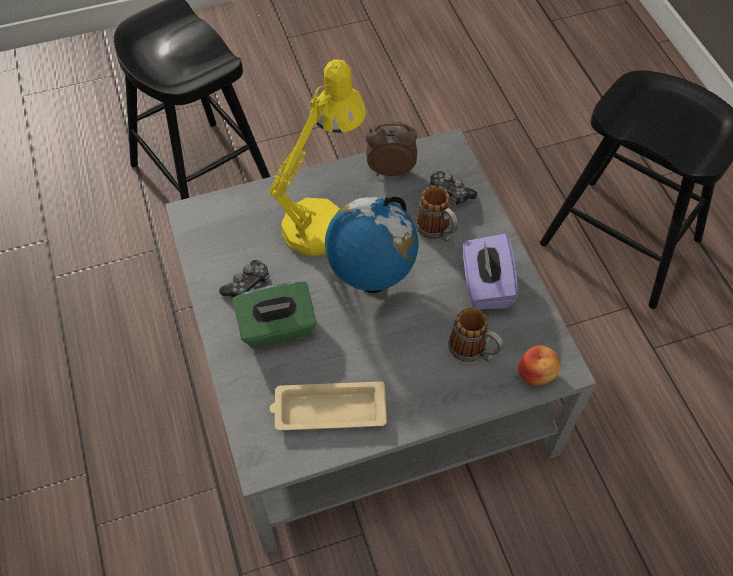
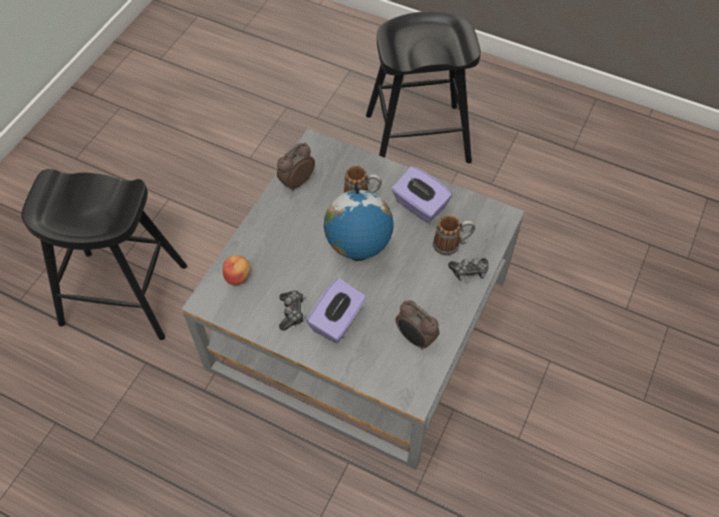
camera: 45 degrees left, 0 degrees up
(277, 328) = (337, 321): green tissue box -> purple tissue box
(322, 219) = (290, 240): yellow table lamp -> none
(328, 410) = (415, 338): beige tray -> alarm clock
(449, 192) = (344, 169): game controller -> game controller (469, 271)
(536, 374) = (493, 230): apple -> apple (238, 276)

